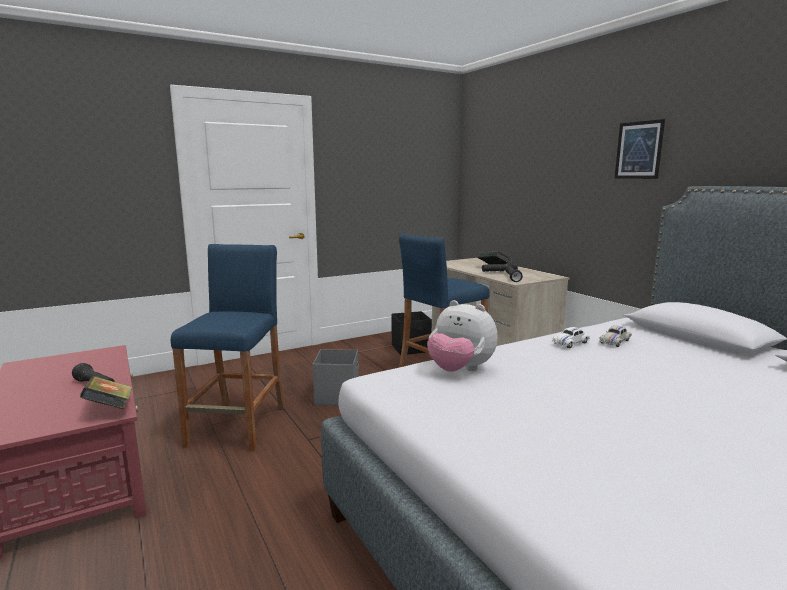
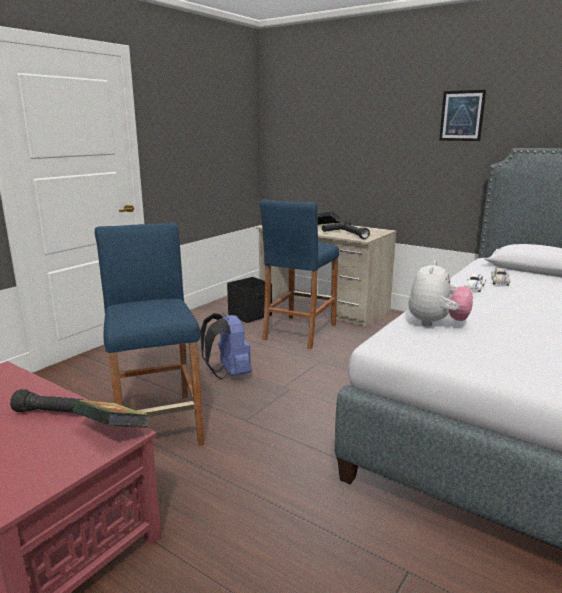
camera: 25 degrees left, 5 degrees up
(337, 396) = (229, 374): grey storage box -> blue backpack
(460, 370) = (436, 323): plush toy -> plush toy turned 75 degrees counterclockwise

